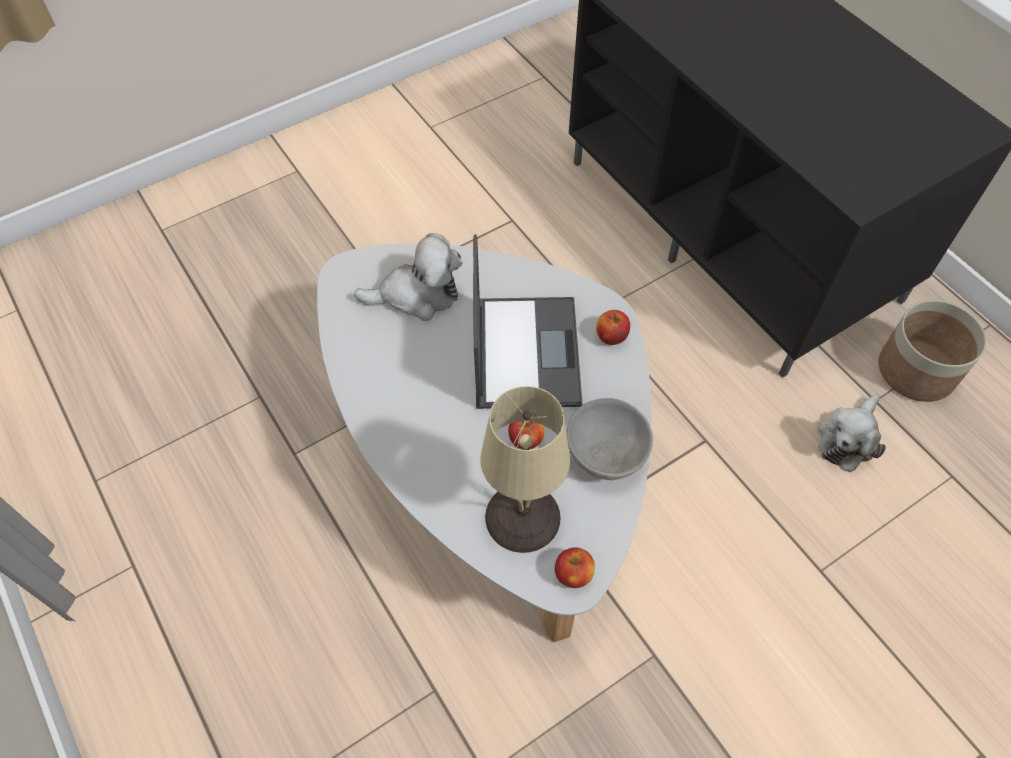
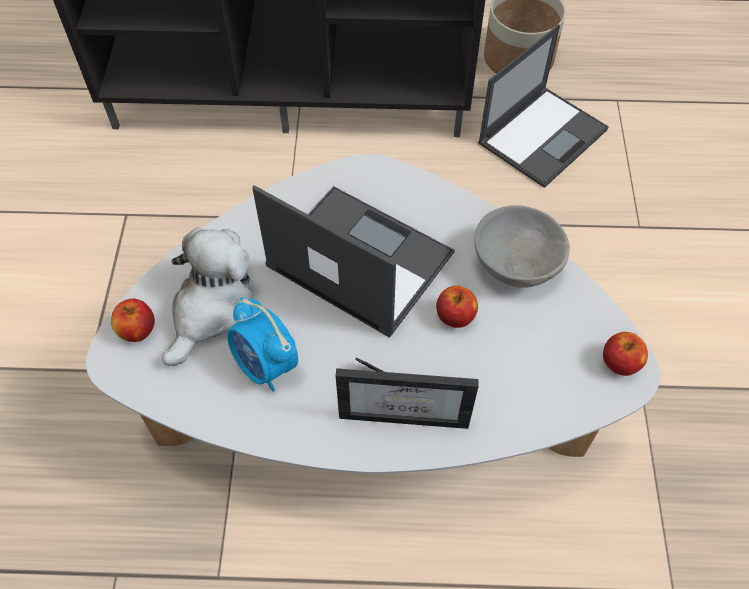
camera: 55 degrees left, 0 degrees up
(399, 351) = (266, 365): none -> alarm clock
(427, 452) = (407, 408): none -> picture frame
(524, 516) = (535, 367): beige table lamp -> none
(611, 337) = (397, 187): apple -> apple (137, 331)
(847, 438) = (543, 135): plush toy -> laptop

